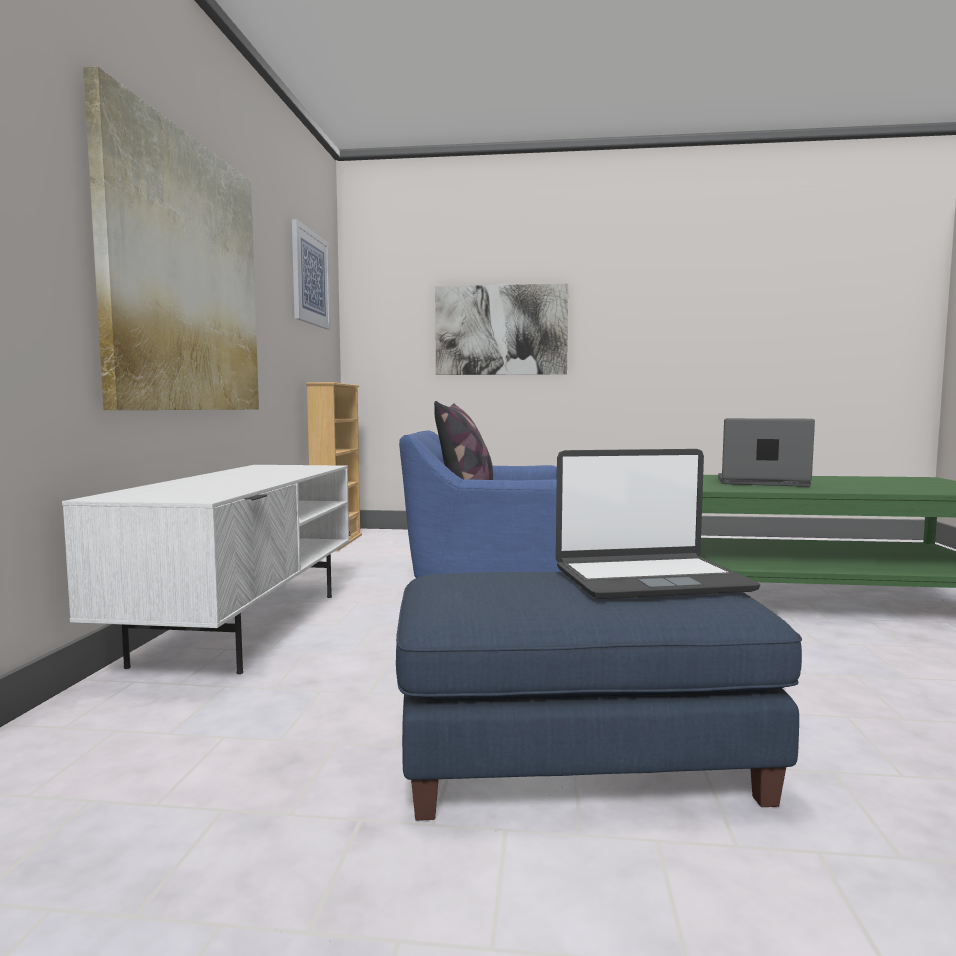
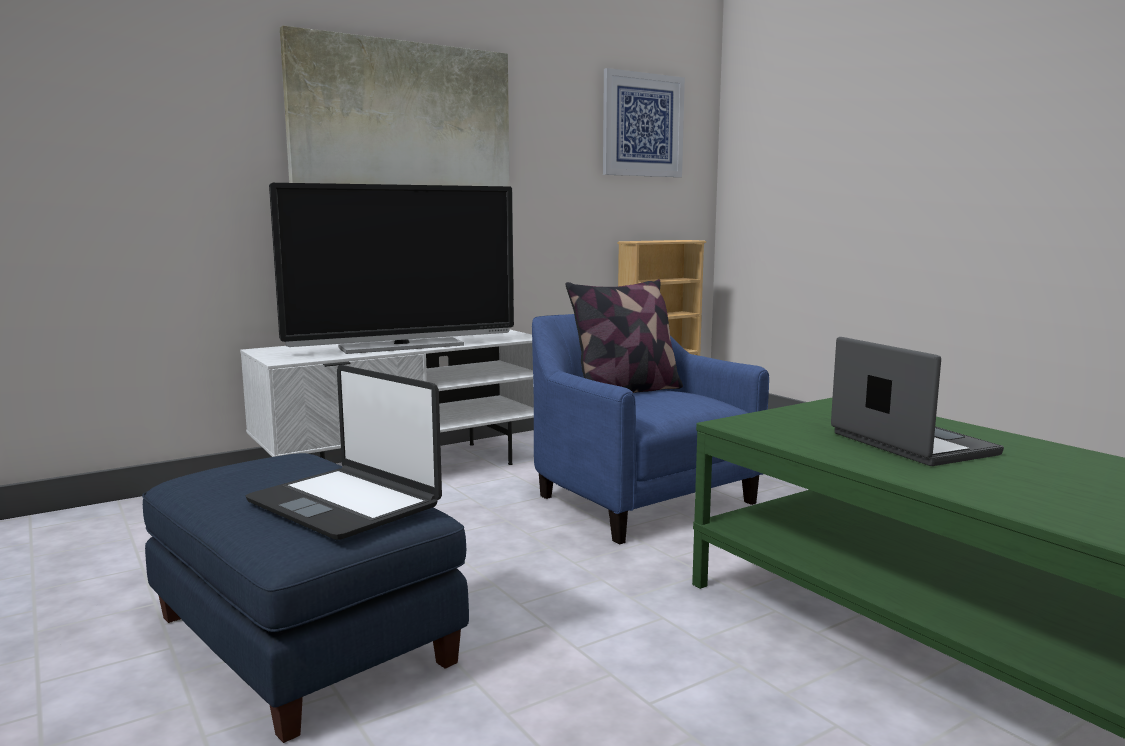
camera: 50 degrees right, 5 degrees up
(258, 479) = (402, 346): none -> television
(501, 330) = (879, 166): picture -> none

